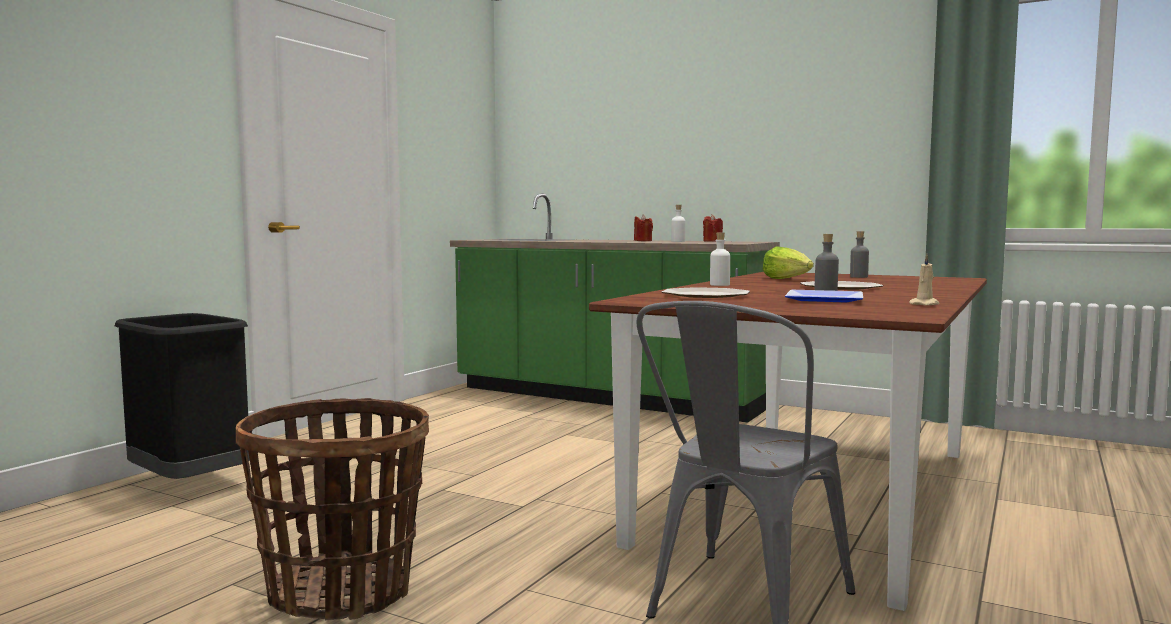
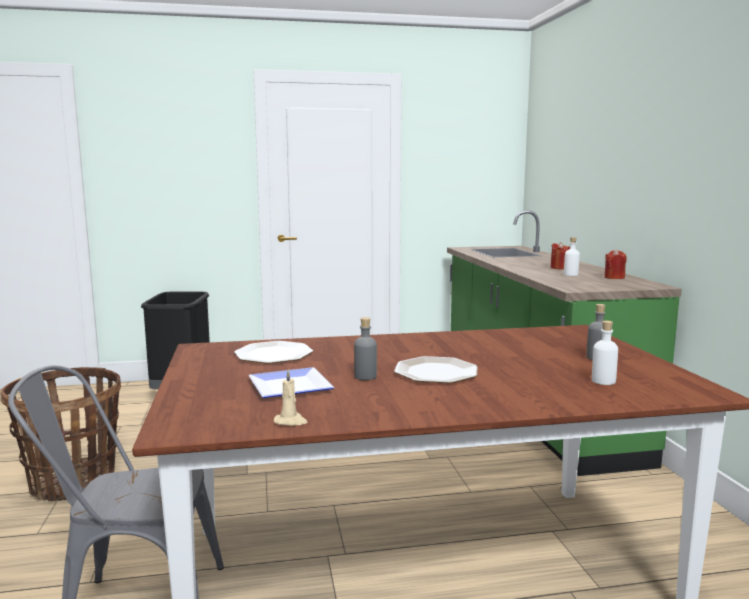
camera: 50 degrees right, 5 degrees up
(719, 285) = (383, 341): white bottle -> white bottle (603, 381)
(787, 279) = (497, 345): lettuce -> none

